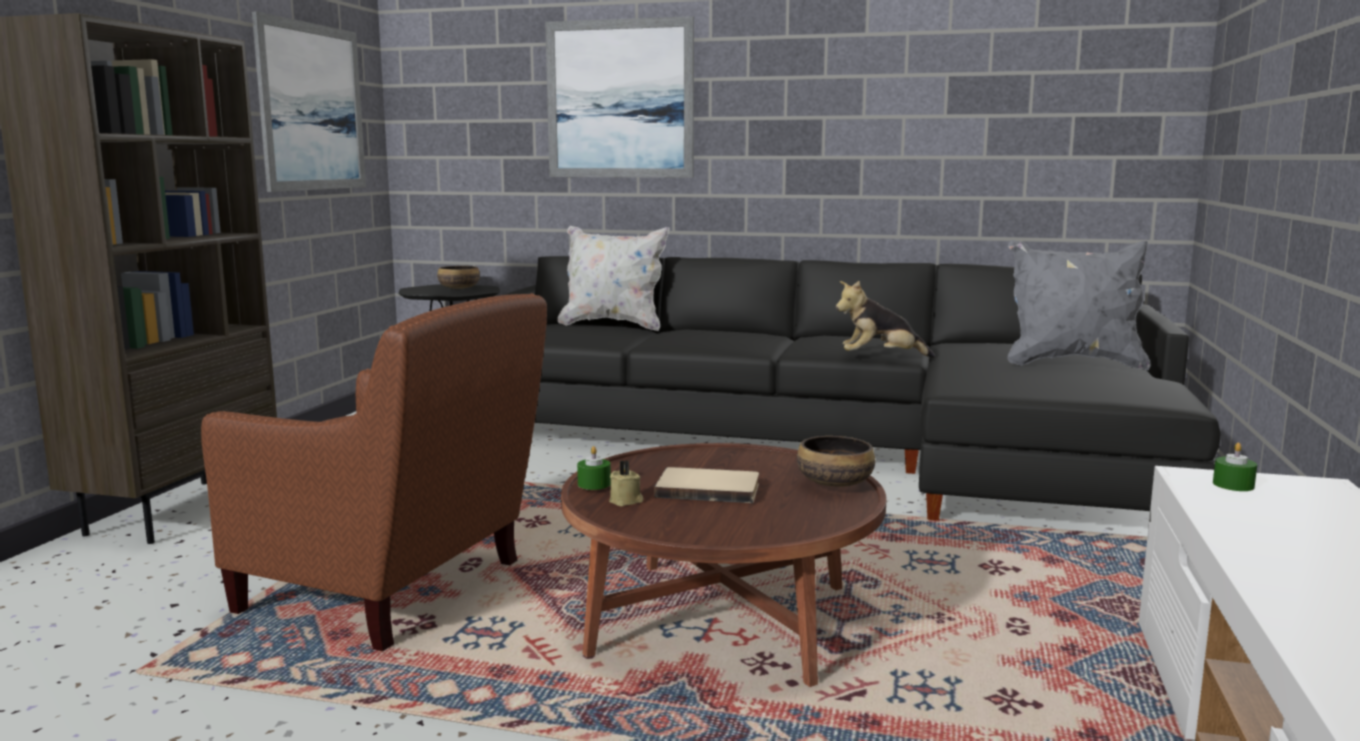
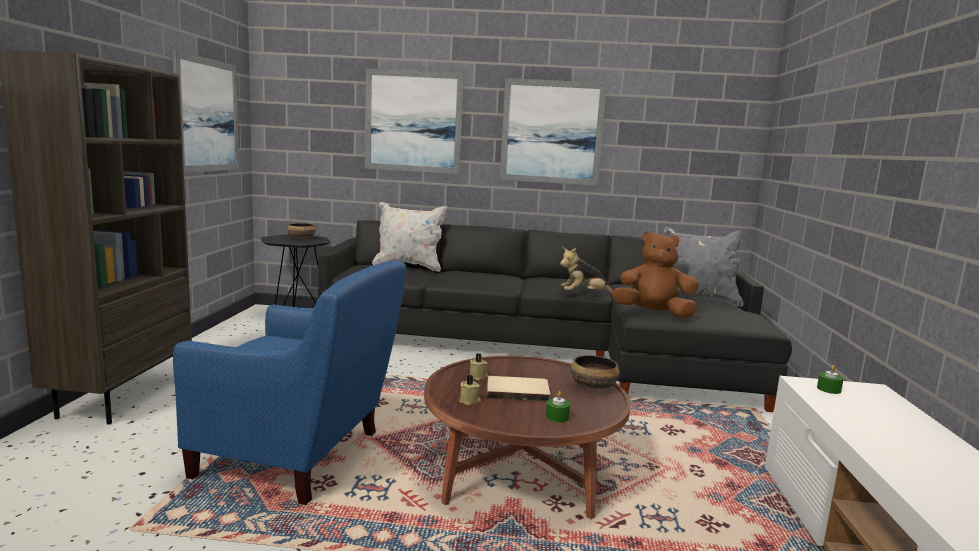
camera: 10 degrees left, 0 degrees up
(395, 592) = (299, 458): brown armchair -> blue armchair
(594, 484) = (444, 388): green candle -> green candle (557, 417)
(656, 470) = (478, 377): none -> beige candle
(837, 101) = (552, 132): none -> picture
(981, 382) = (653, 314): none -> brown plush toy

